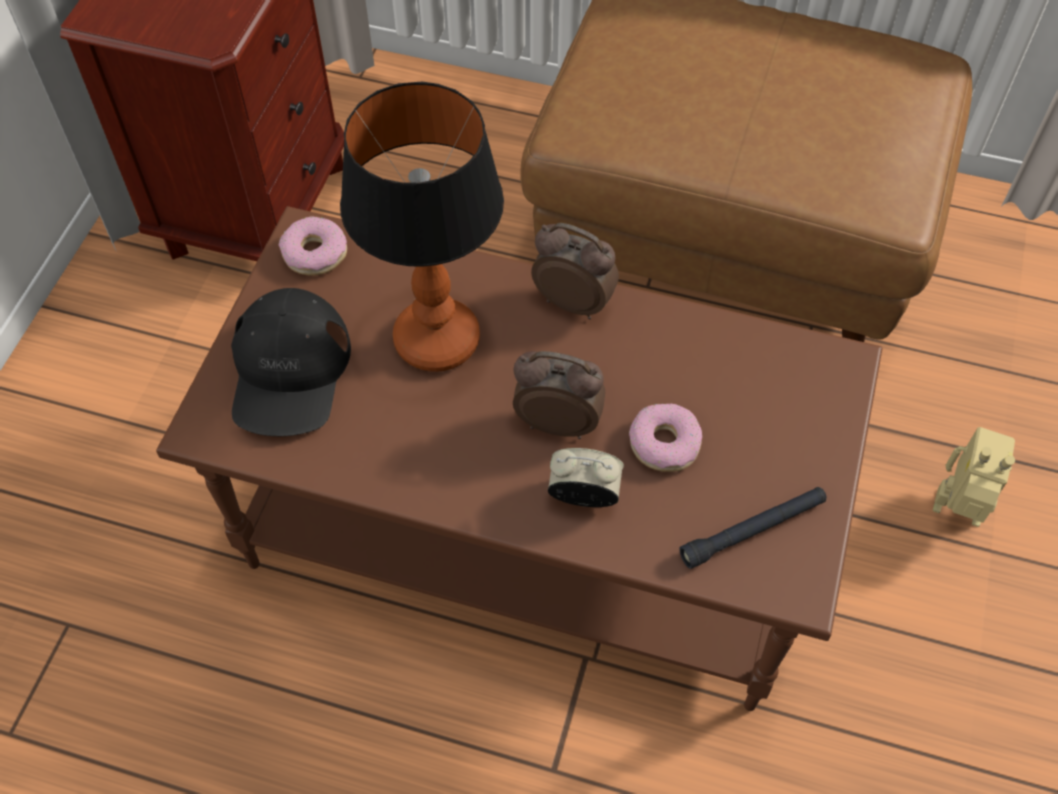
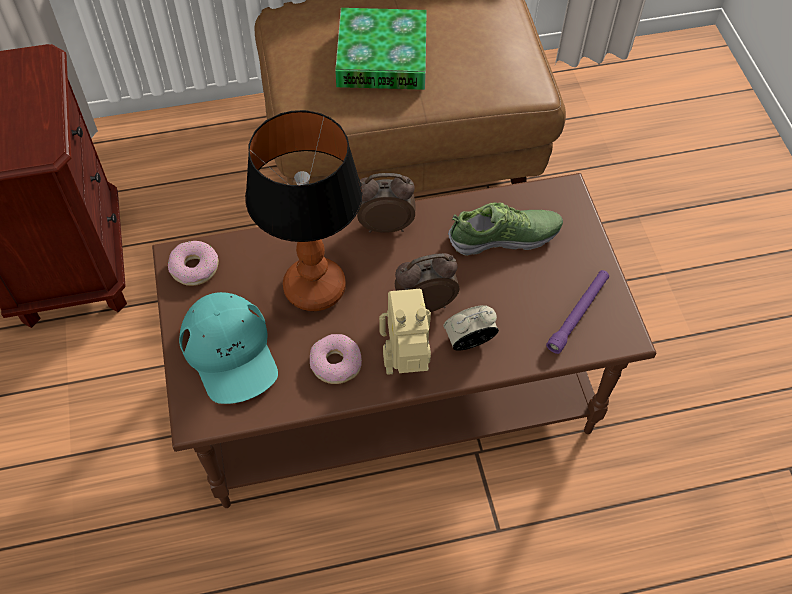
camera: 30 degrees left, 0 degrees up
(289, 371) = (230, 352): black cap -> turquoise cap
(664, 443) = (496, 287): donut -> donut (336, 363)
(716, 93) = (382, 57): none -> book
(718, 385) = (504, 237): none -> shoe
(753, 530) = (578, 314): black flashlight -> purple flashlight
(956, 515) = (634, 261): toy robot -> toy robot (407, 369)

